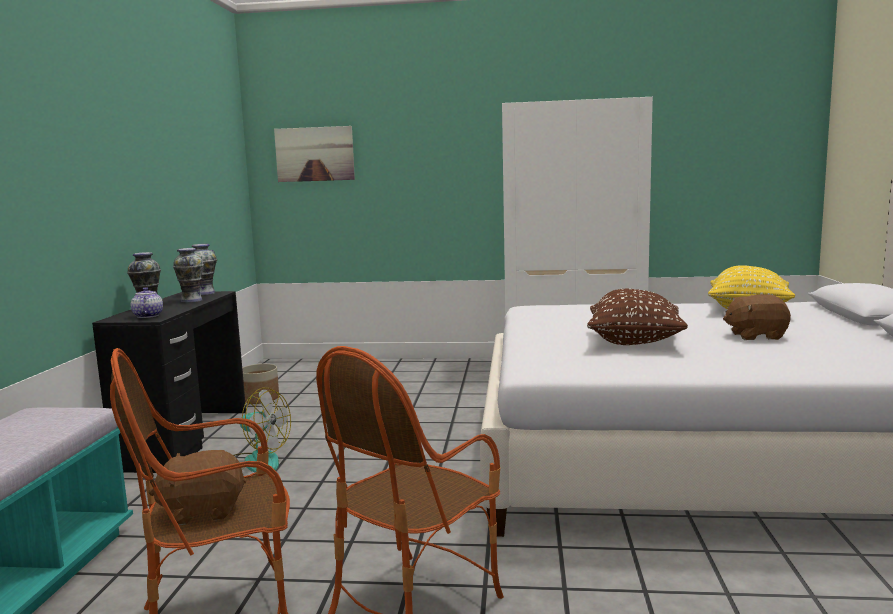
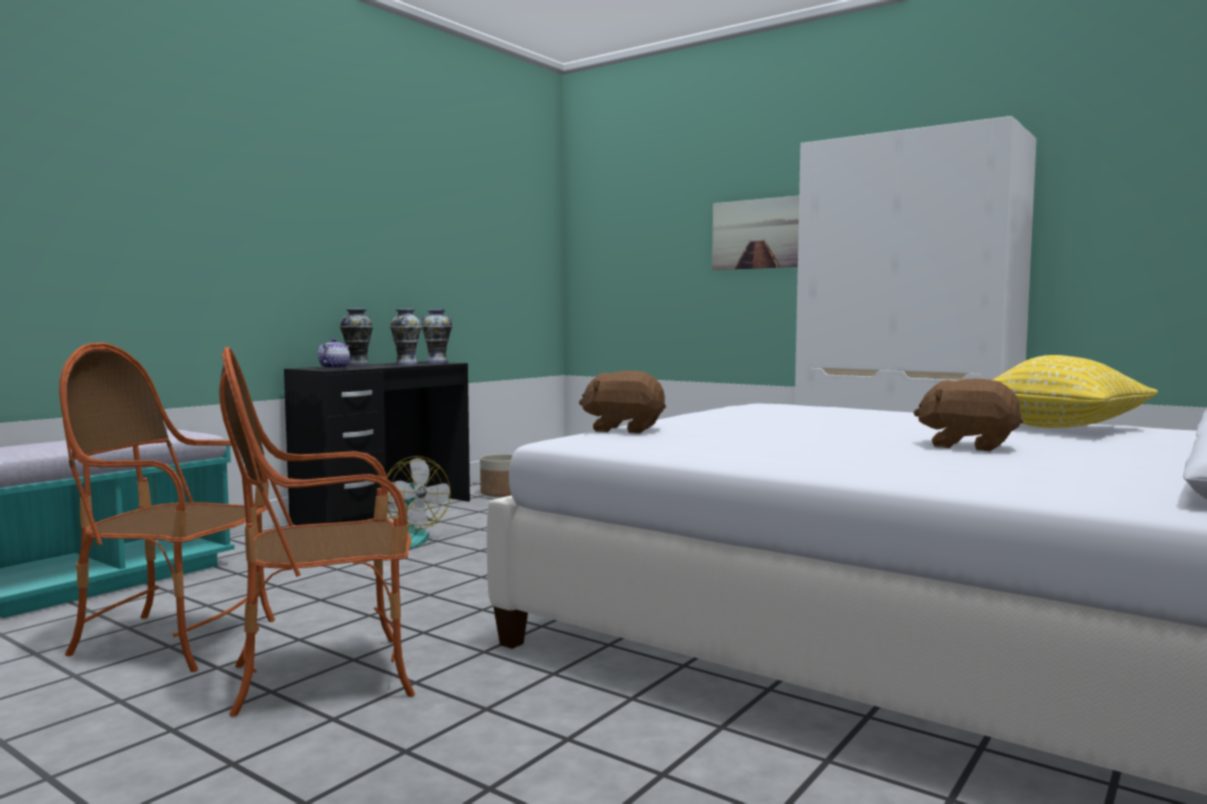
camera: 30 degrees right, 5 degrees down
(203, 511) = (161, 518): brown plush toy -> brown plush toy (624, 430)
(314, 154) = (627, 226): picture -> picture (759, 234)
(634, 342) = (771, 434): brown pillow -> none

